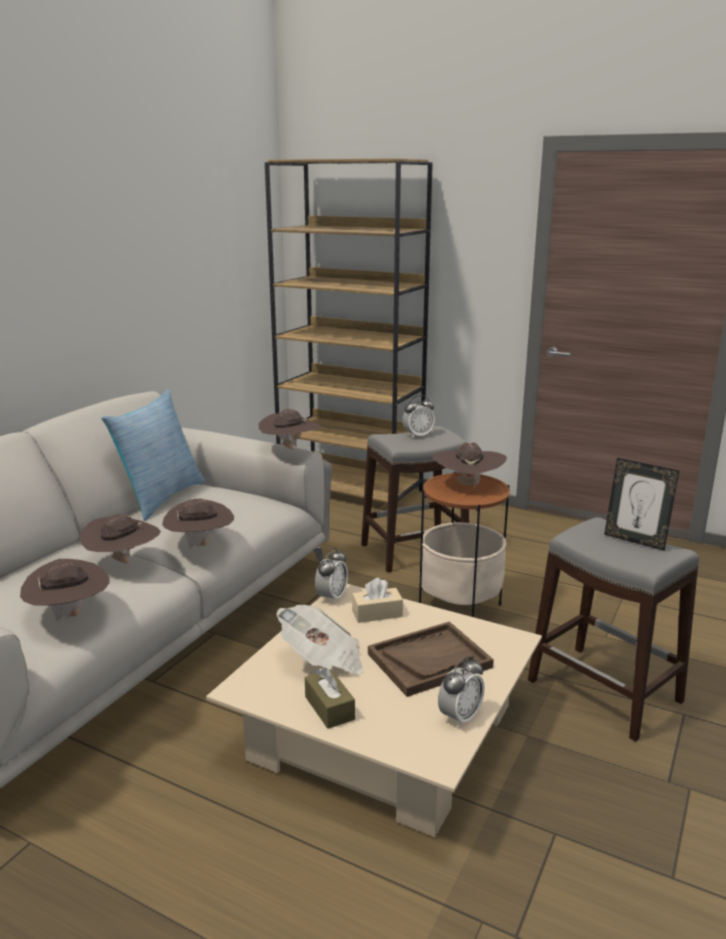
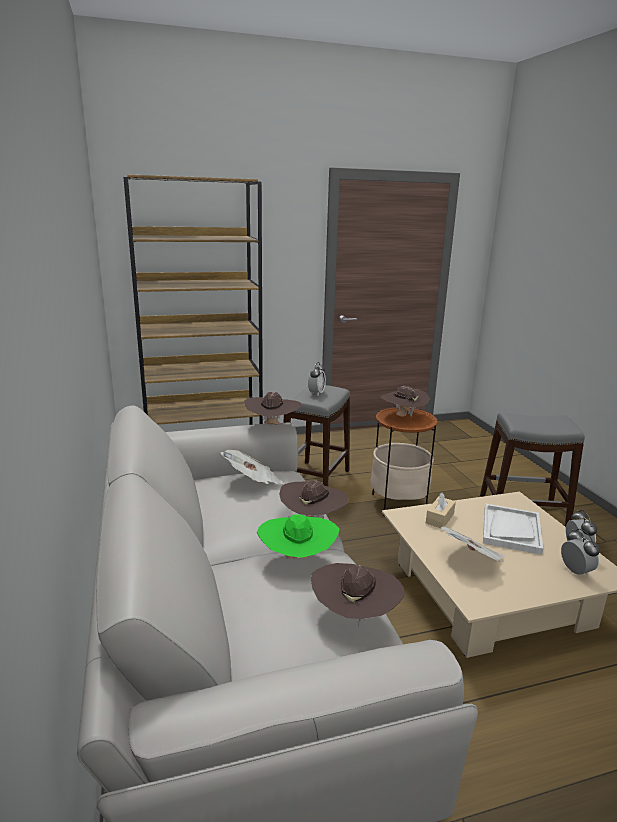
camera: 45 degrees left, 0 degrees up
(123, 563) = (297, 559): brown hat -> green hat
(160, 498) = (200, 501): pillow -> none
(224, 499) = (253, 482): none -> newspaper
(329, 708) = (530, 583): brown tissue box -> none
(332, 597) = (400, 521): alarm clock -> alarm clock (575, 571)
(429, 660) = (511, 530): brown tray -> white tray
(635, 540) = (541, 418): picture frame -> none

